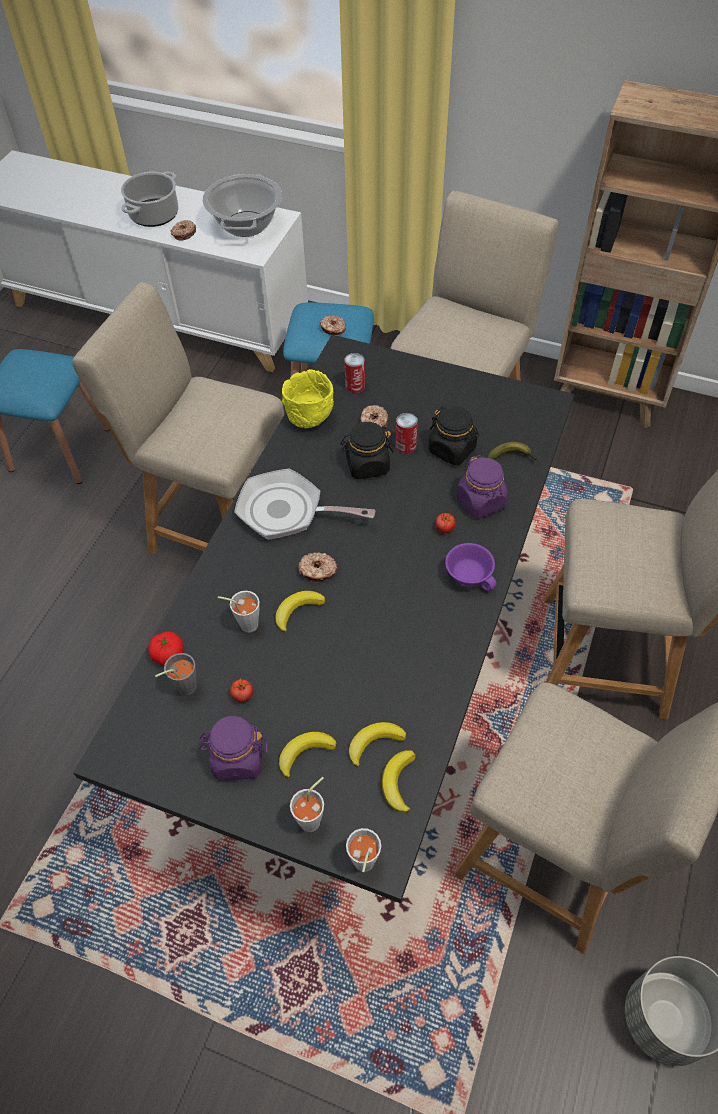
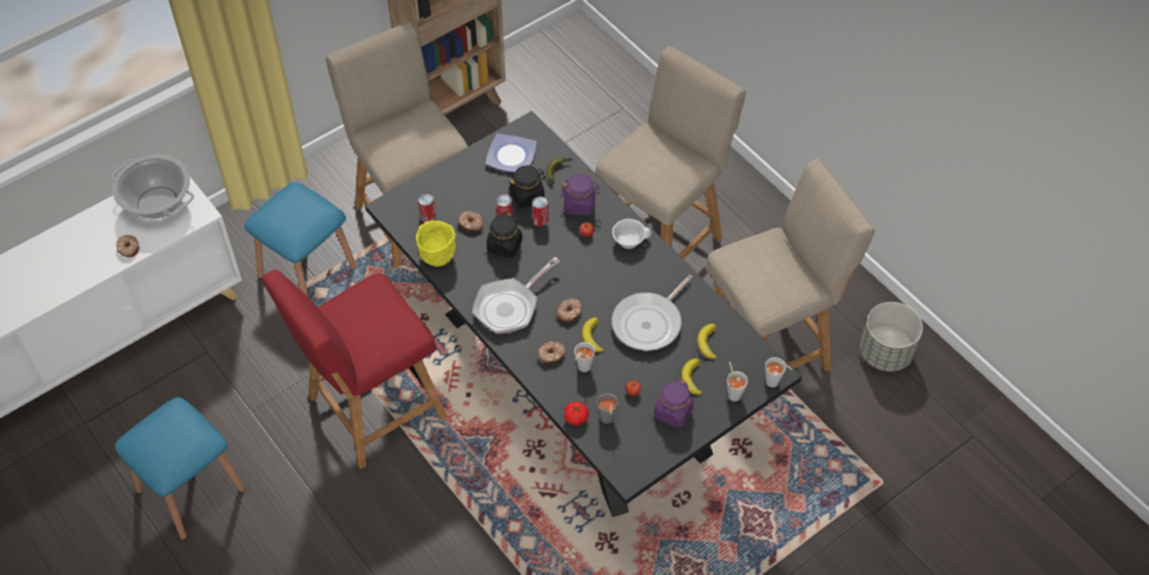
camera: 60 degrees left, 0 degrees up
(154, 215) = (82, 259): cooking pot -> none
(216, 525) = (371, 410): beige chair -> red chair
(333, 329) = (303, 214): donut -> donut (551, 355)
(360, 660) = (649, 323): none -> frying pan
(398, 782) = (738, 344): banana -> none
(429, 477) = (540, 220): none -> can
(471, 574) = (629, 239): purple cup -> white cup
(495, 407) = (510, 155): none -> plate

